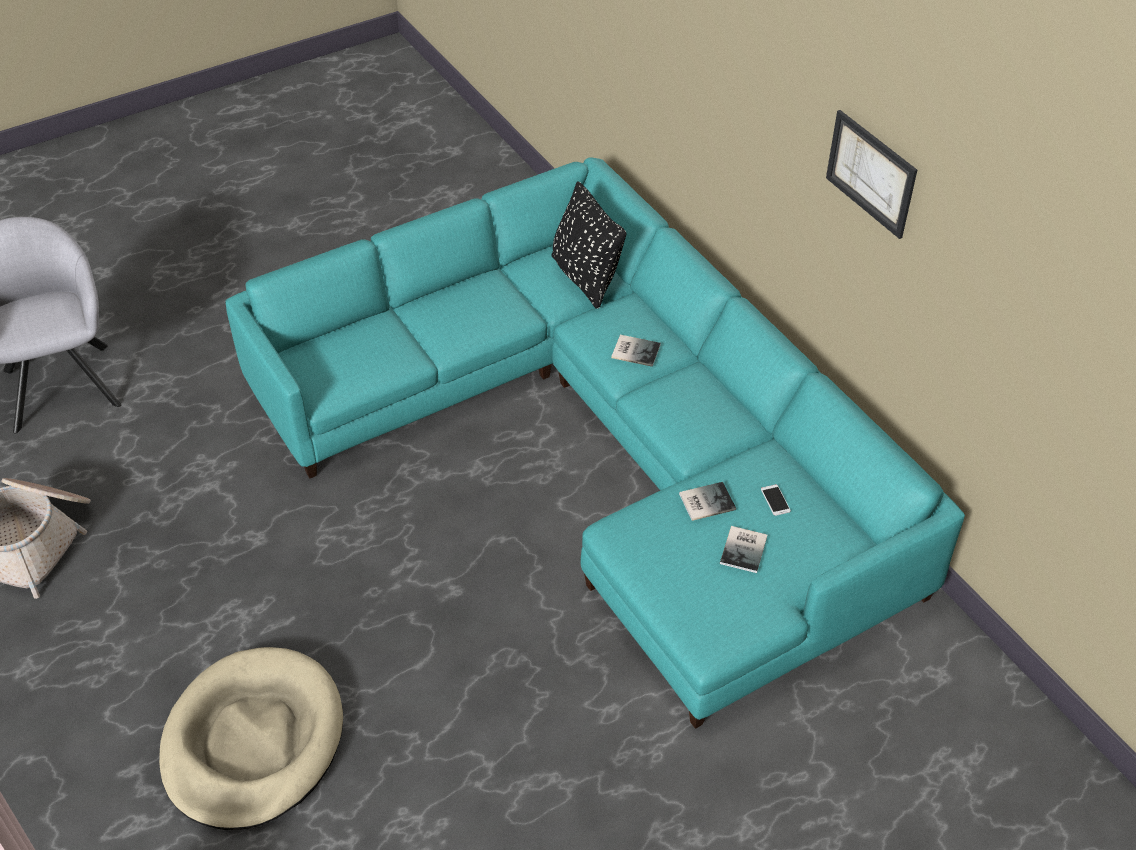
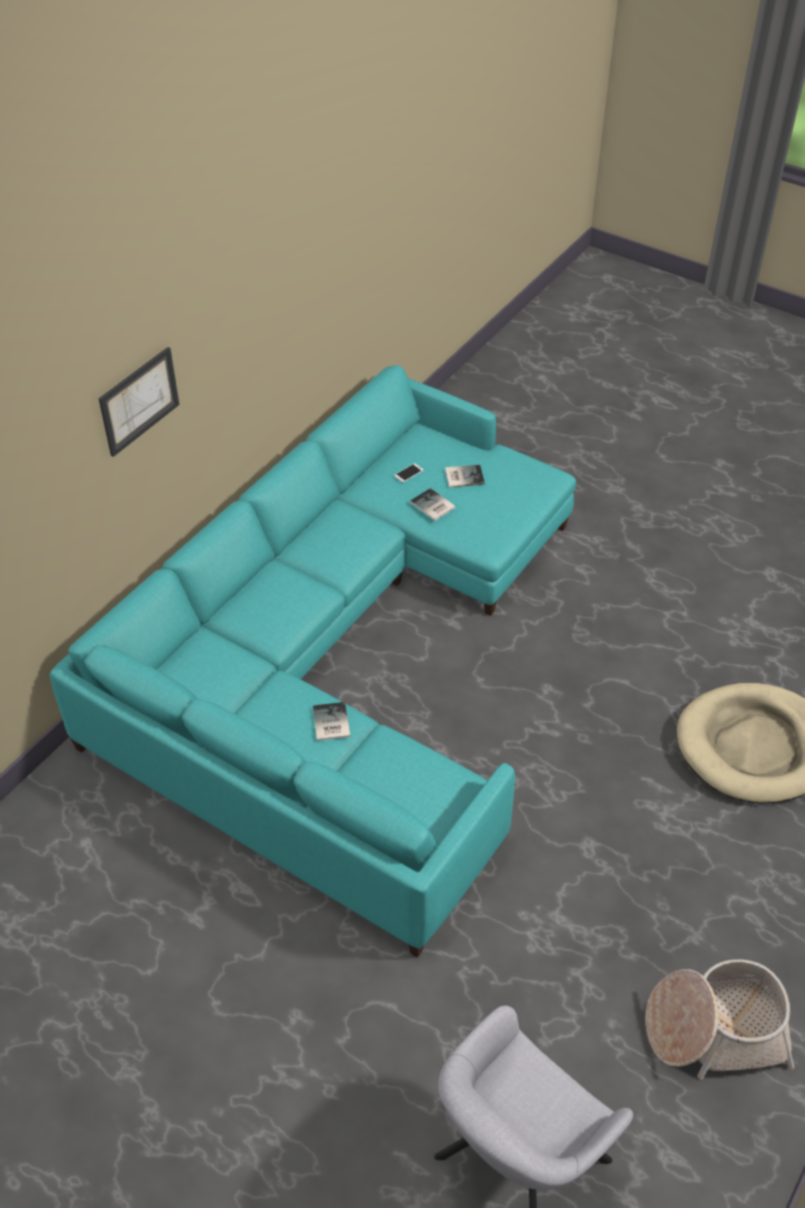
camera: 115 degrees left, 0 degrees up
(585, 278) = (208, 655): black pillow -> none
(635, 350) = (291, 591): book -> book (330, 723)
(871, 173) = (267, 279): picture -> picture (139, 401)

